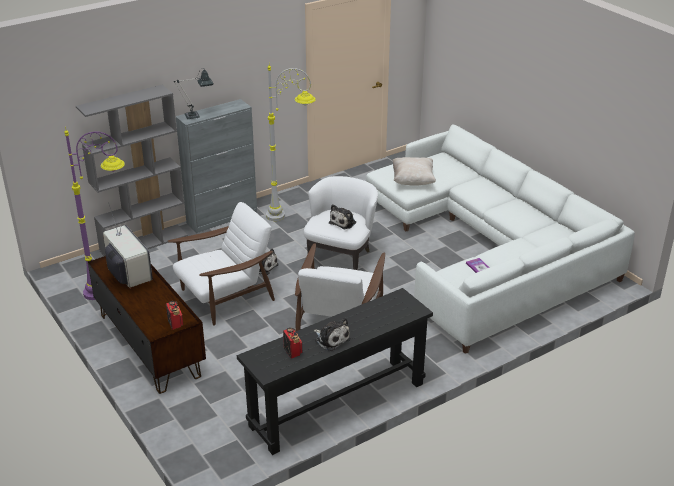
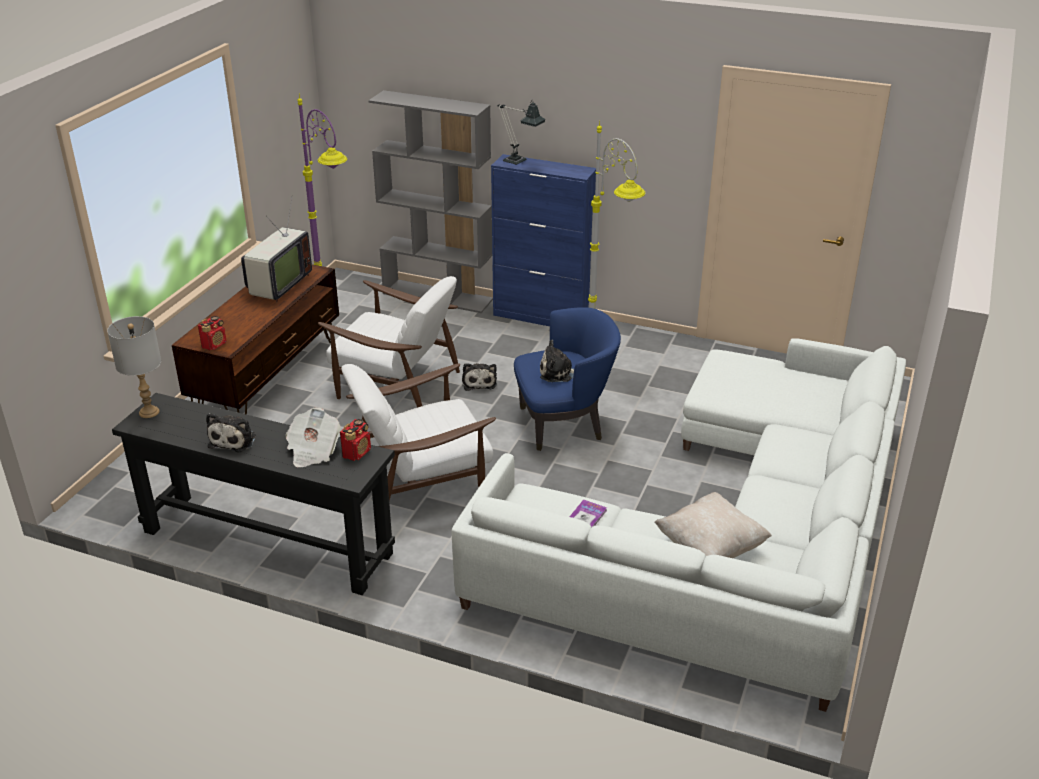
camera: 55 degrees right, 0 degrees up
(222, 218) = (542, 317): grey cabinet -> blue cabinet
(260, 364) = (149, 412): none -> grey table lamp
(292, 351) = (189, 423): radio -> radio (357, 453)
(341, 256) = (564, 424): white armchair -> blue armchair
(374, 314) = (313, 451): none -> newspaper
(413, 181) = (737, 386): beige pillow -> beige pillow (710, 548)

